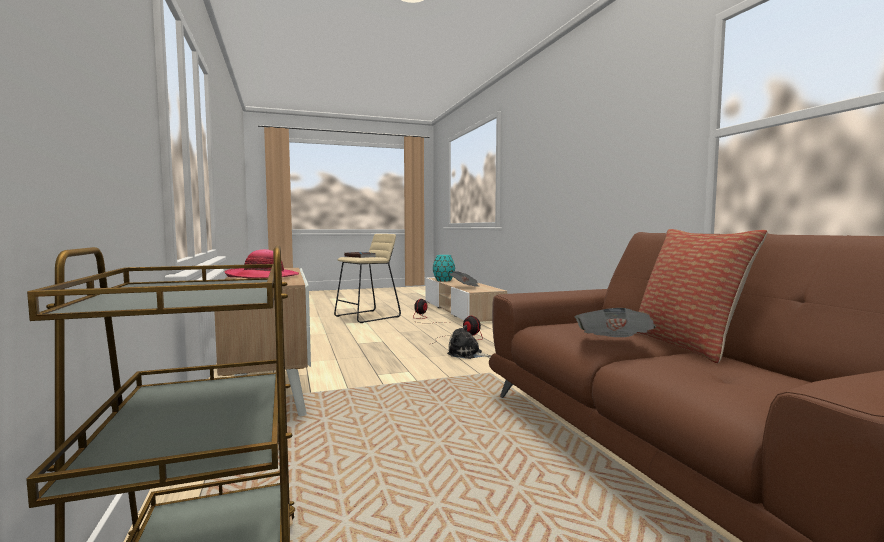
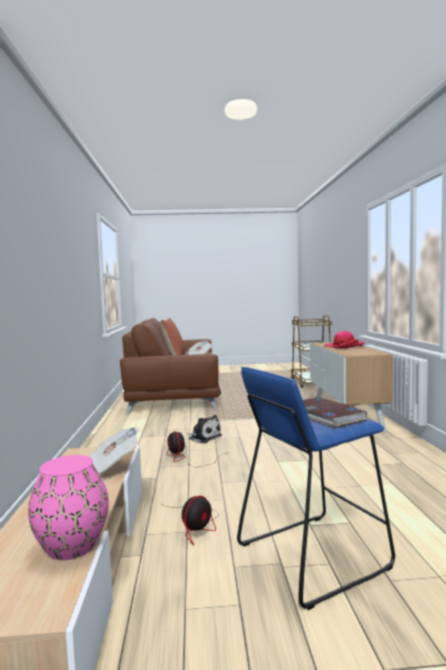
camera: 165 degrees left, 0 degrees up
(367, 316) = (312, 555): beige stool -> blue stool
(443, 280) = (73, 546): turquoise vase -> pink vase

